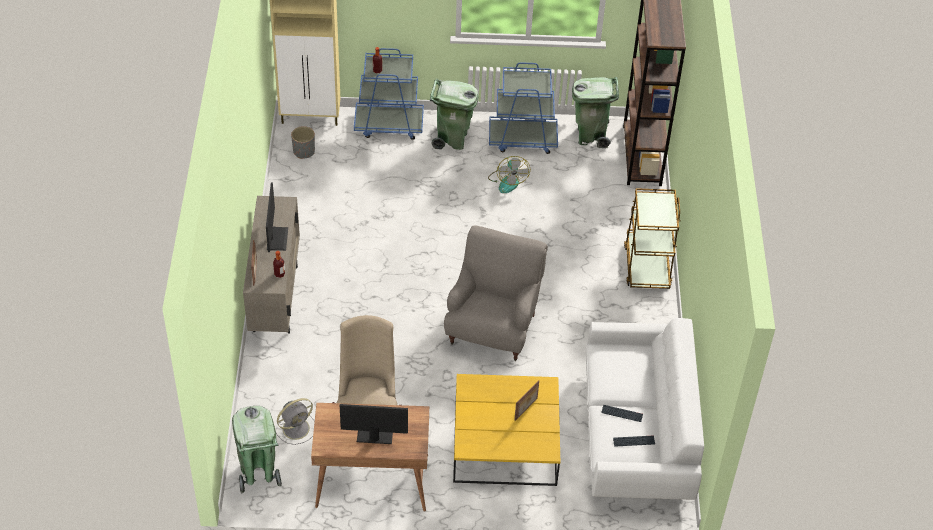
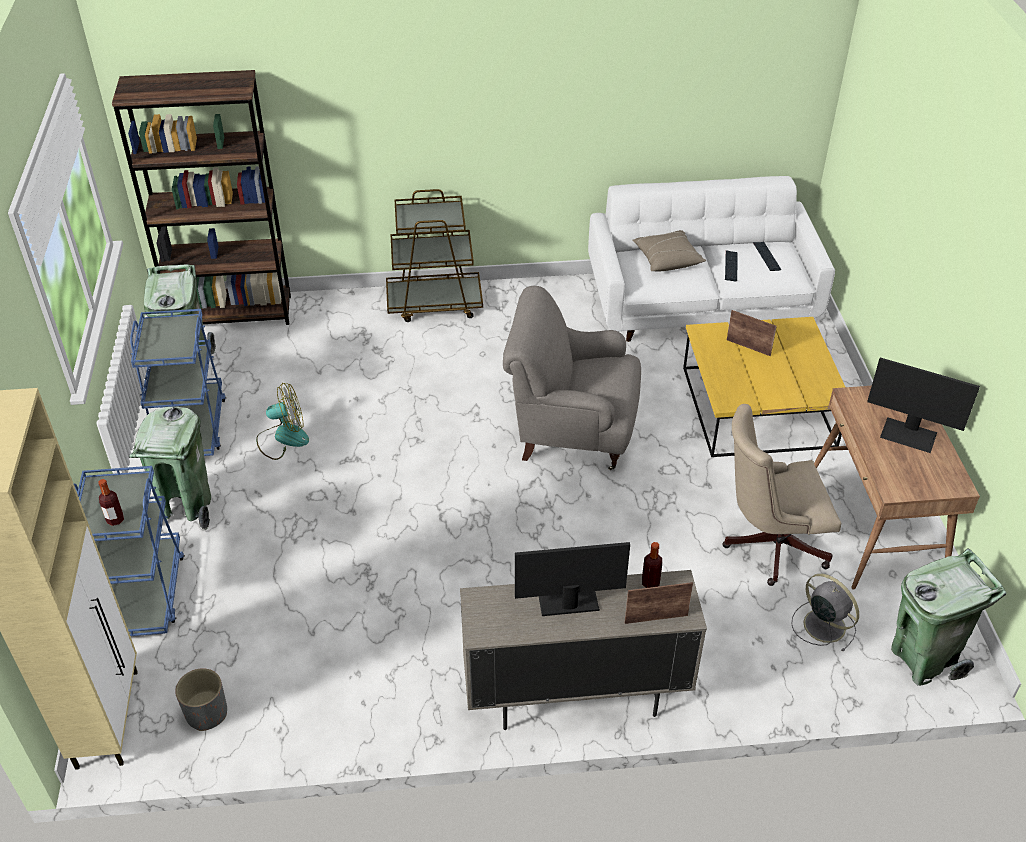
camera: 95 degrees left, 5 degrees down
(374, 435) = (909, 434): monitor -> monitor turned 60 degrees counterclockwise
(634, 374) = (667, 259): none -> beige pillow

